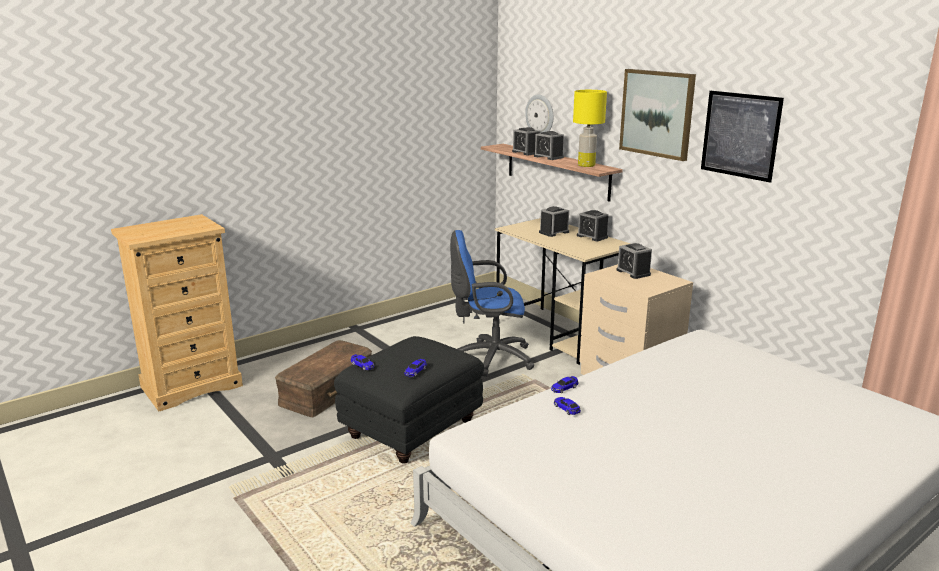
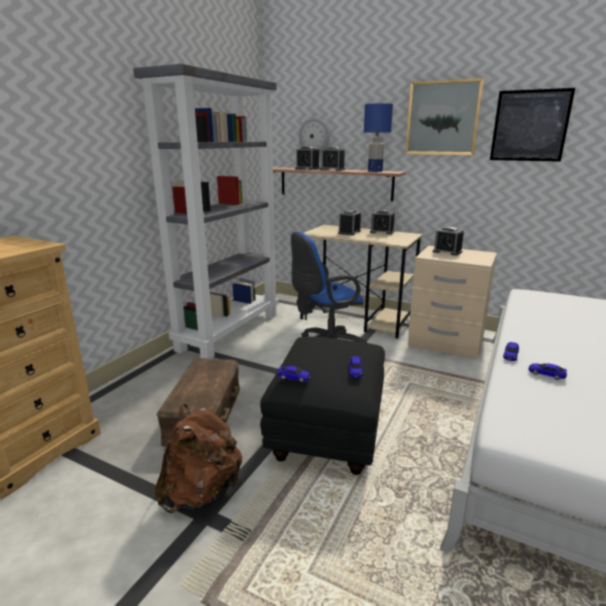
camera: 25 degrees left, 0 degrees up
(281, 443) = (202, 493): none -> brown backpack
(412, 322) = (229, 331): none -> grey bookcase
(586, 165) = (375, 171): yellow table lamp -> blue table lamp

